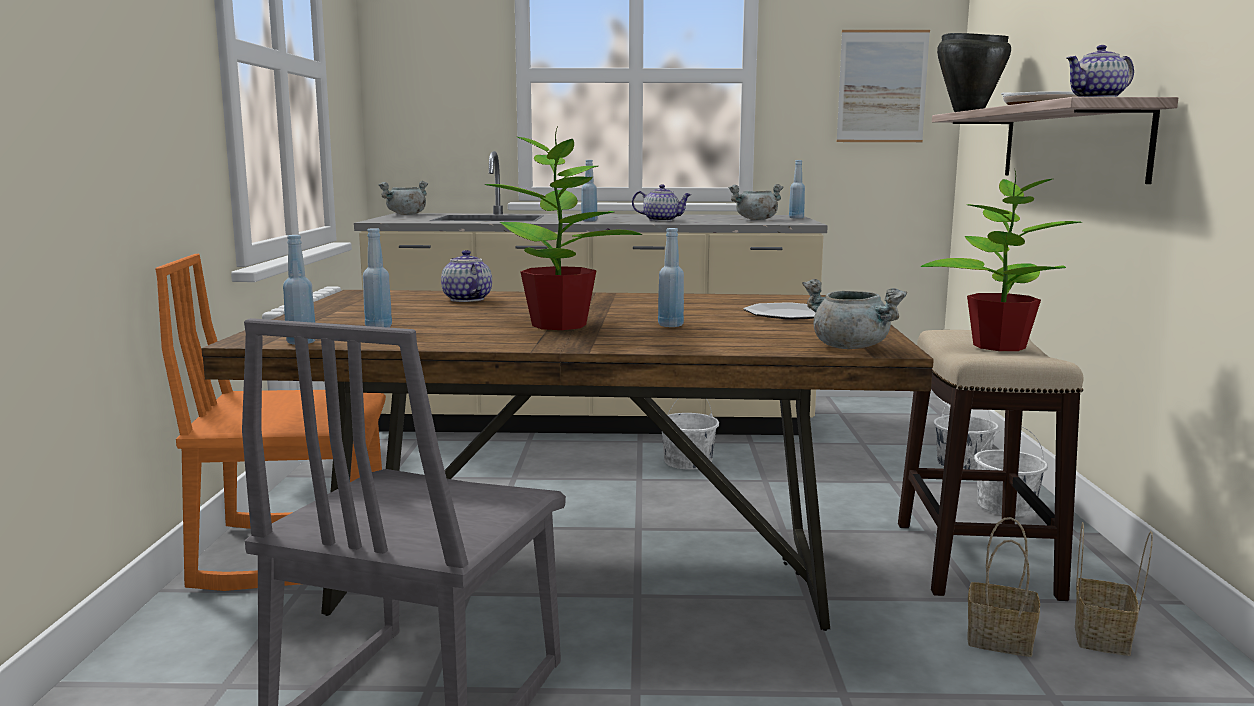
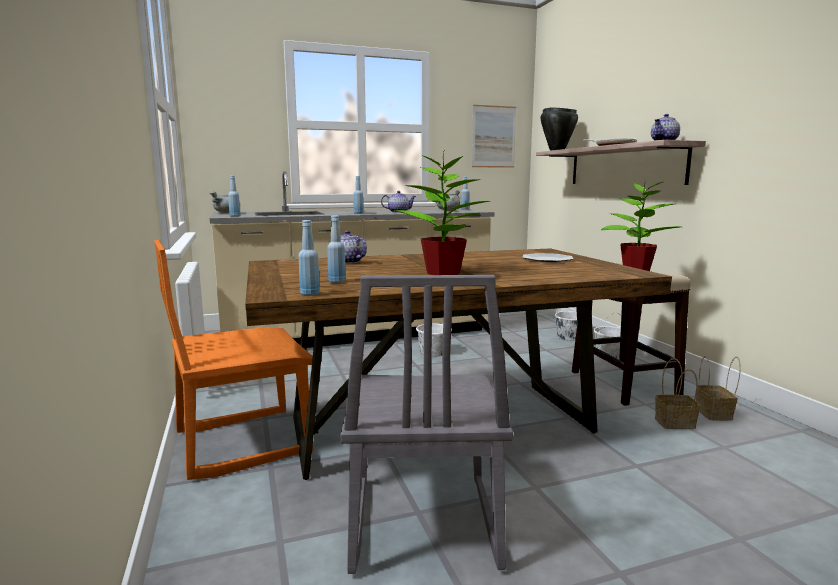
camera: 20 degrees left, 0 degrees up
(670, 325) = (504, 269): blue bottle -> blue bottle (235, 216)
(851, 347) = (622, 273): grey cooking pot -> none

